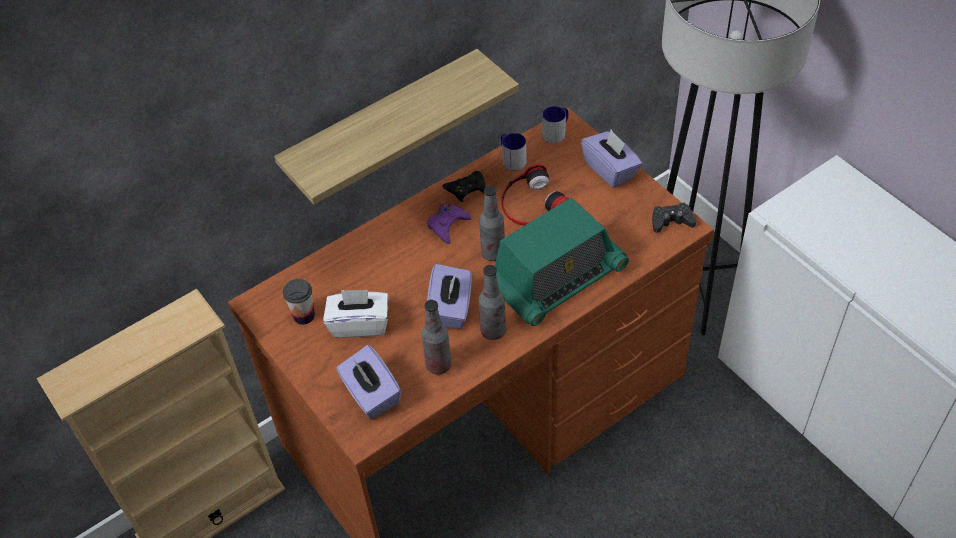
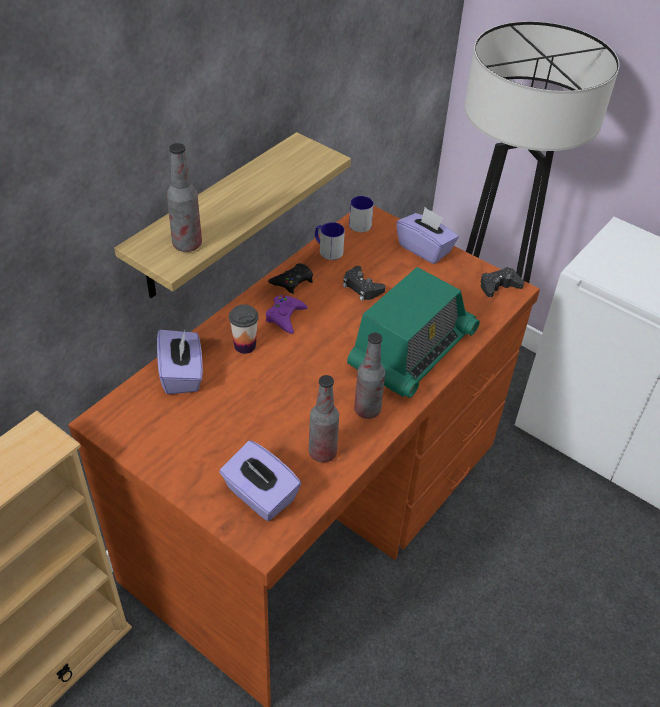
camera: 20 degrees left, 5 degrees down
(304, 316) = (160, 425): cup -> cup (245, 346)
(359, 324) = (224, 425): white tissue box -> none
(451, 309) = (316, 395): purple tissue box -> purple tissue box (182, 374)
(493, 253) = (340, 336): bottle -> bottle (187, 244)
(531, 204) = (362, 287): headphones -> black game controller

